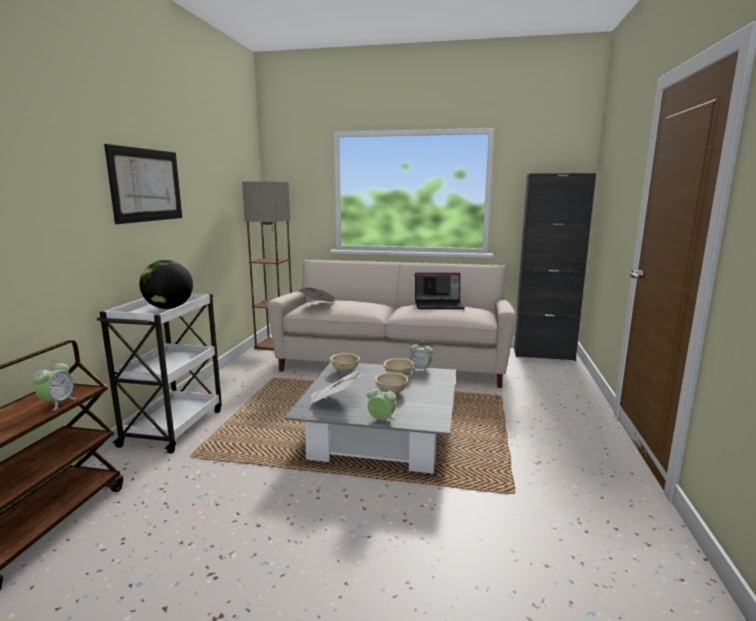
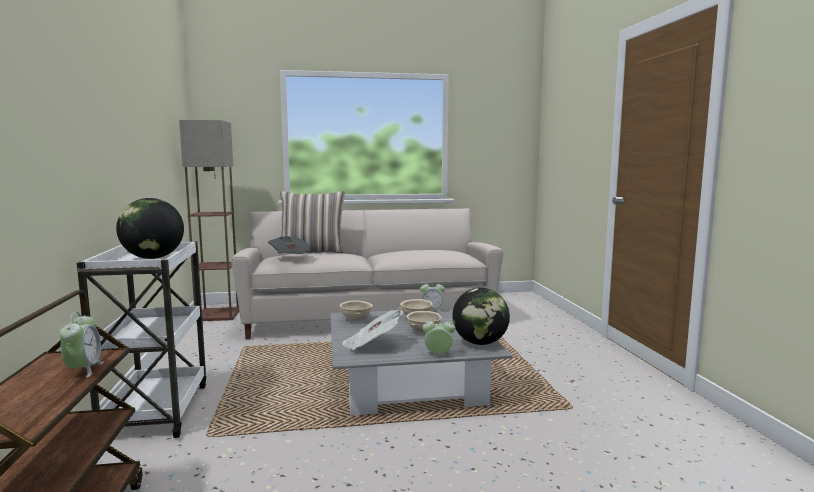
camera: 20 degrees left, 5 degrees down
(147, 185) = (107, 109): picture -> none
(346, 299) = (312, 251): none -> pillow
(432, 413) = (480, 343): none -> globe
(439, 305) = (418, 249): laptop -> none
(543, 354) = (507, 296): black cabinet -> none

